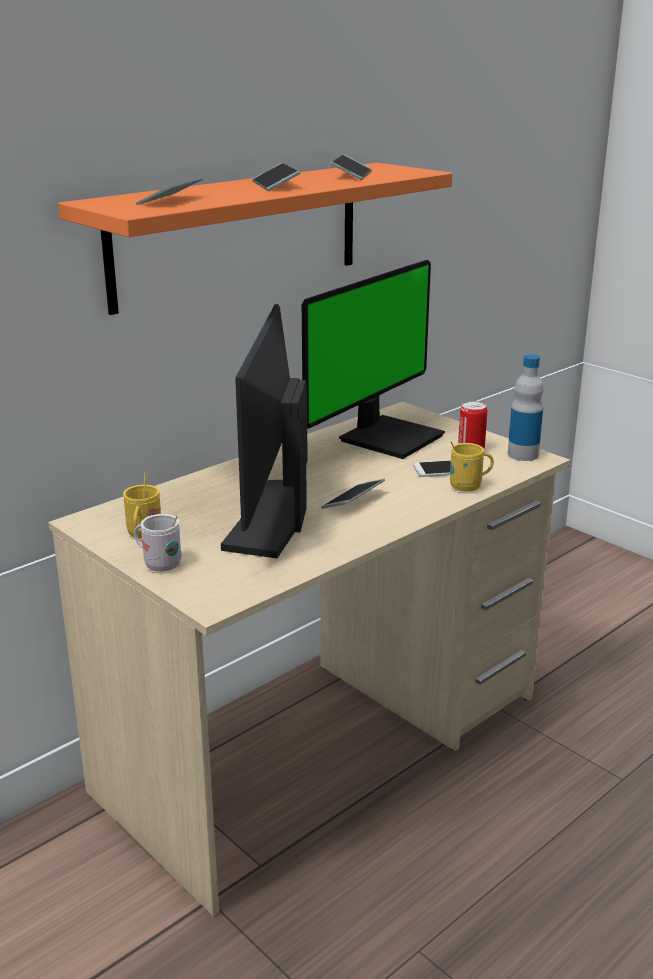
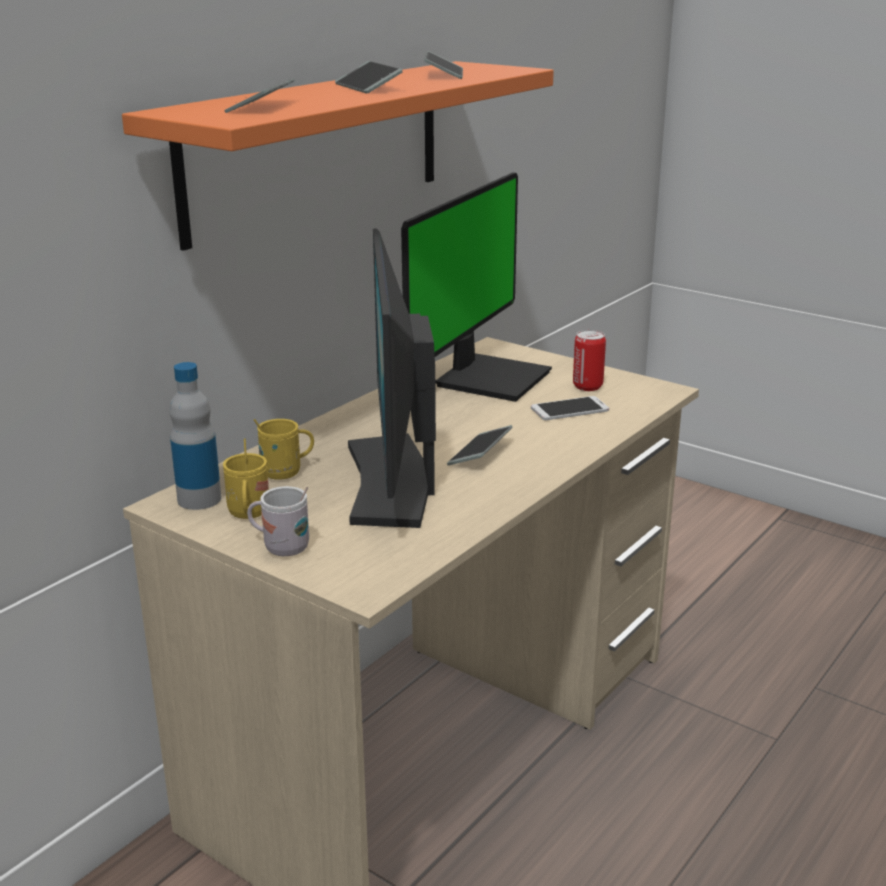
camera: 10 degrees left, 0 degrees up
(470, 486) = (603, 427): yellow mug -> yellow mug (287, 472)
(523, 454) = (646, 387): bottle -> bottle (199, 499)

